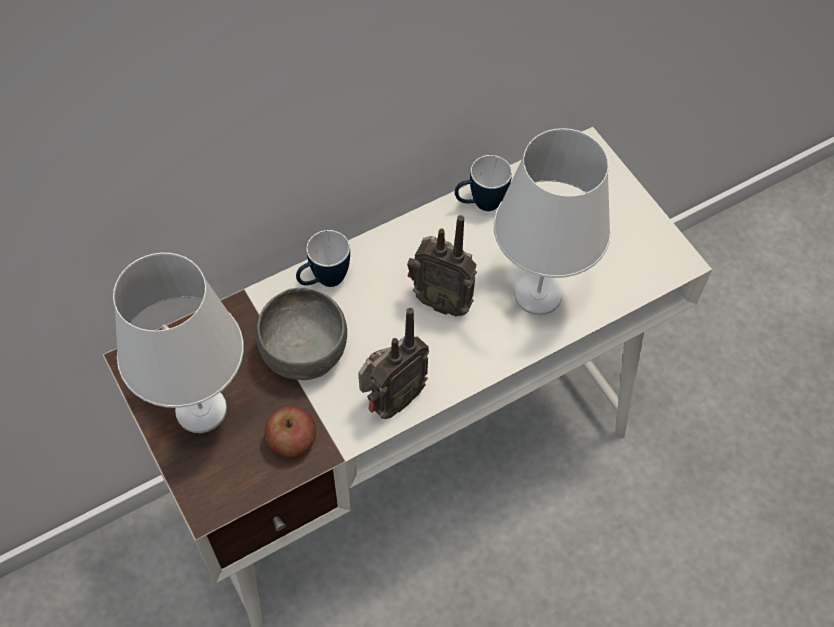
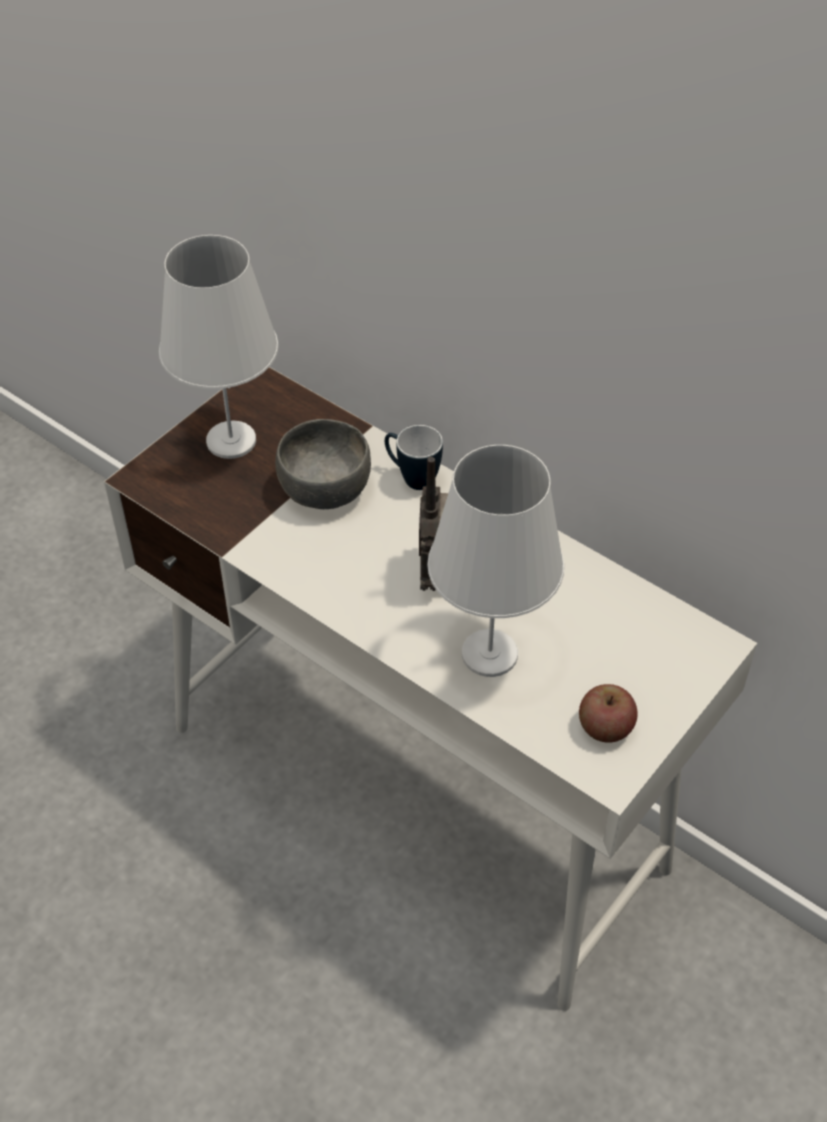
camera: 70 degrees right, 10 degrees down
(292, 440) = (226, 512): apple -> apple (605, 727)
(391, 401) = (301, 570): radio -> none
(480, 204) = (578, 570): mug -> none

